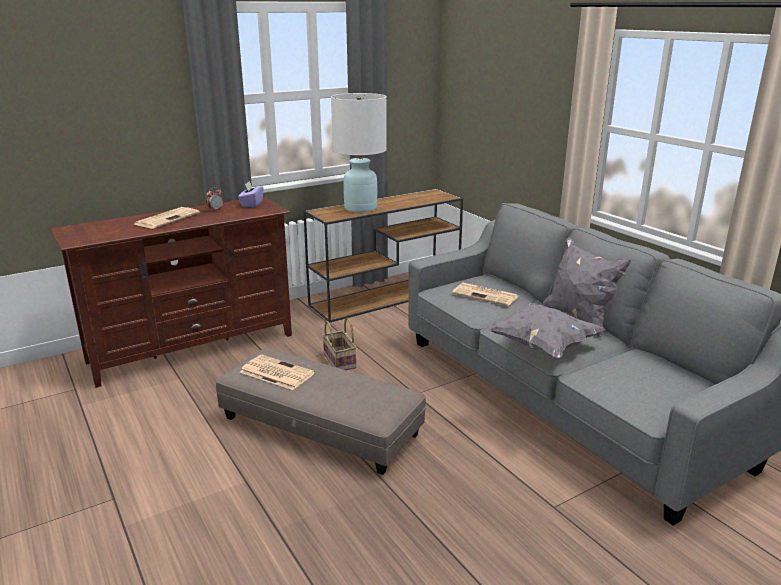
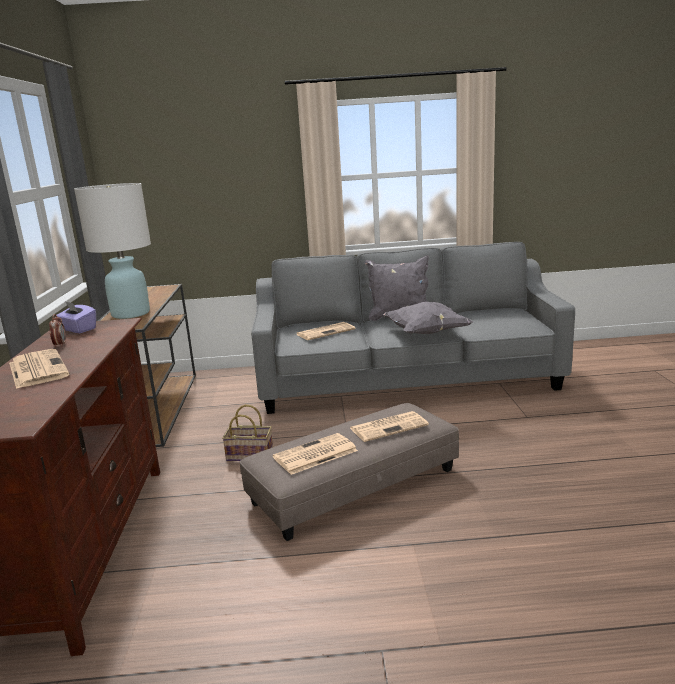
camera: 60 degrees left, 5 degrees down
(348, 394) = (389, 426): none -> newspaper

